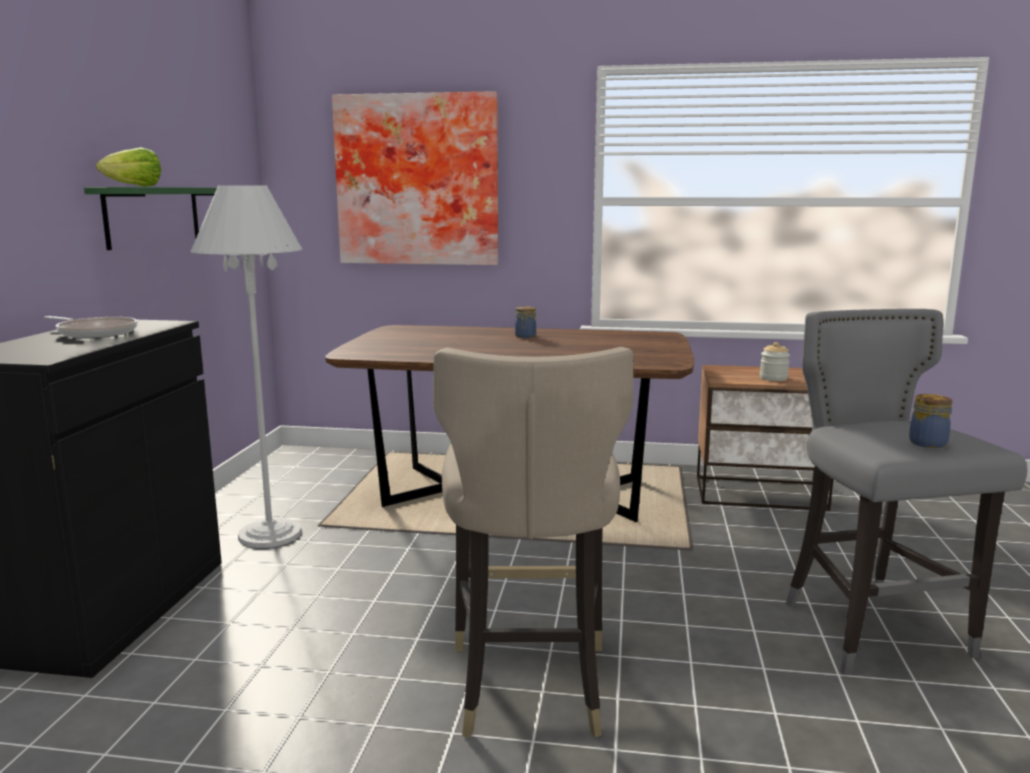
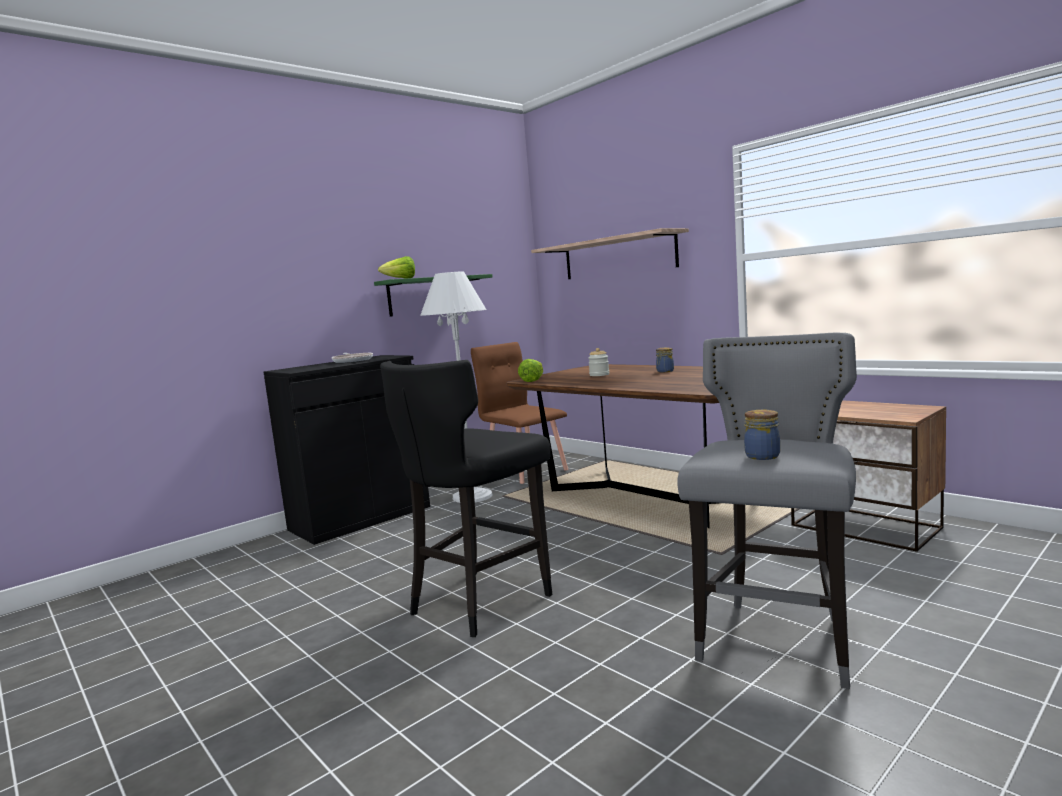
camera: 40 degrees right, 5 degrees down
(296, 482) = (526, 471): none -> brown chair
(368, 354) = (533, 380): none -> lettuce
(418, 180) = (618, 256): picture -> shelf
(528, 685) = (480, 601): beige stool -> black stool
(773, 378) = (859, 411): jar -> jar (599, 375)

